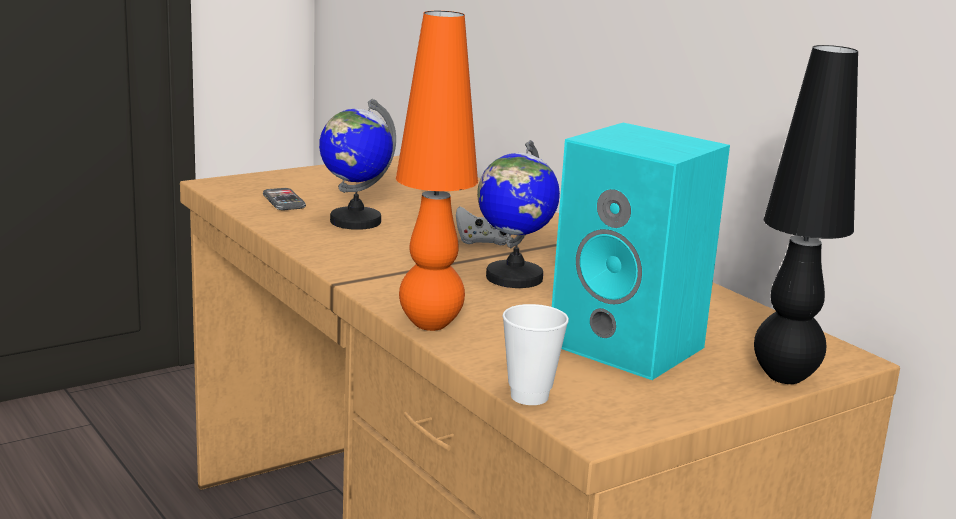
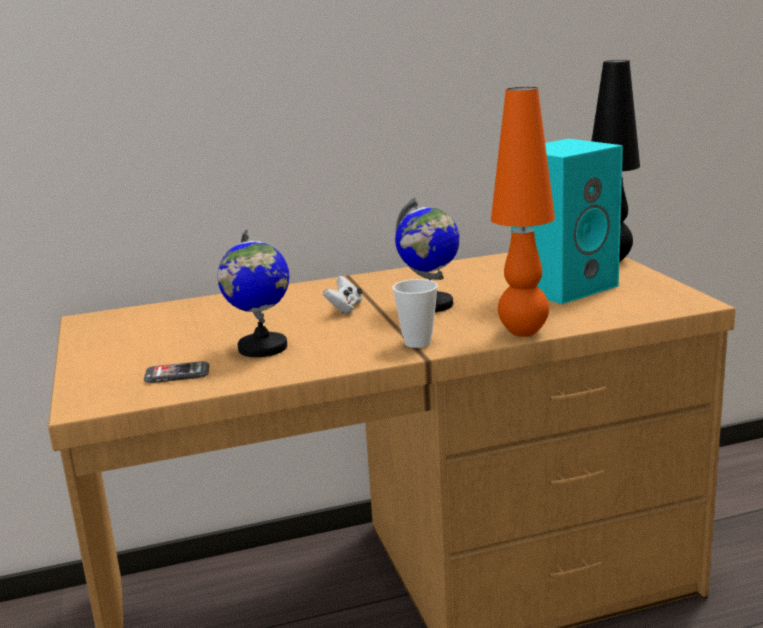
camera: 70 degrees left, 0 degrees up
(529, 396) = (648, 314): cup -> cup (417, 343)

